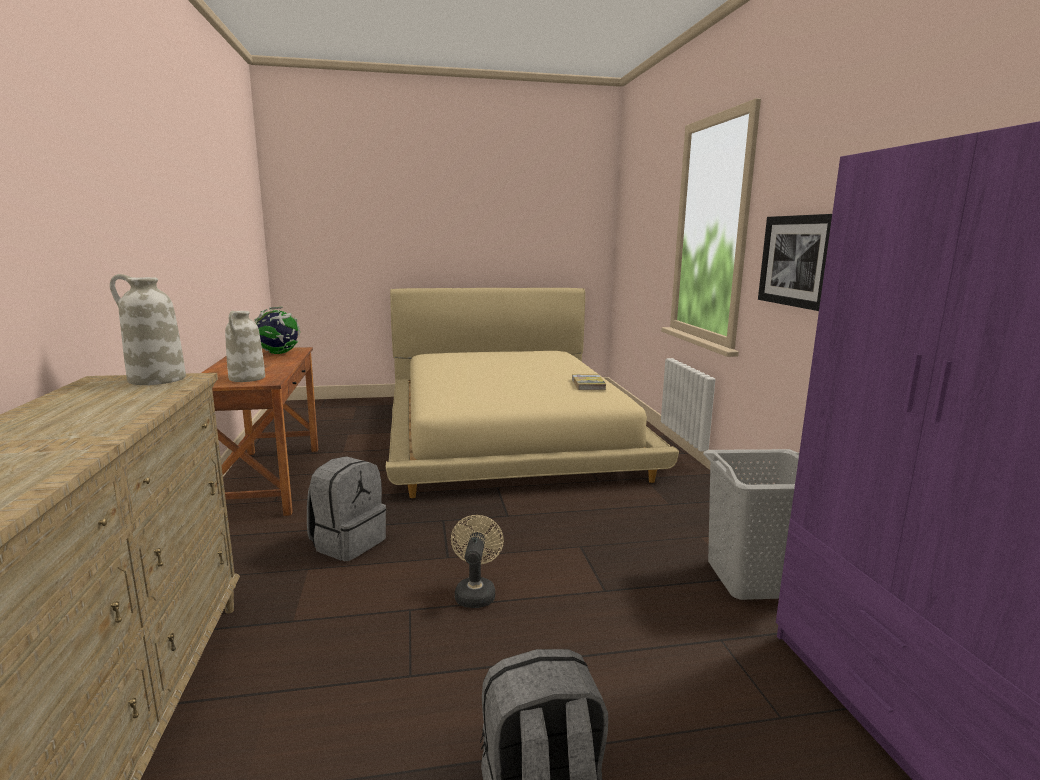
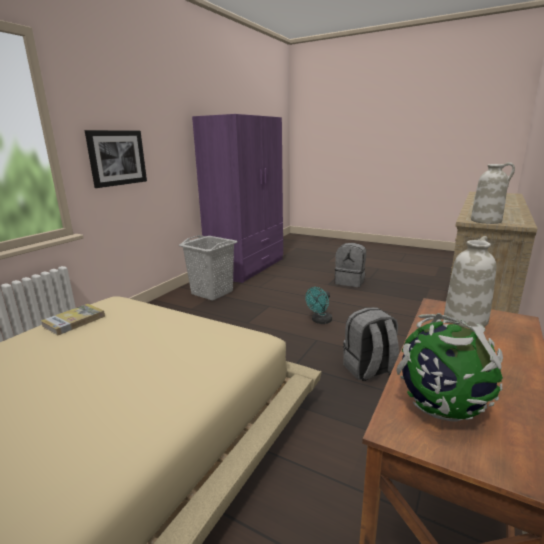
camera: 140 degrees left, 5 degrees up
(475, 592) = (320, 321): beige fan -> turquoise fan

